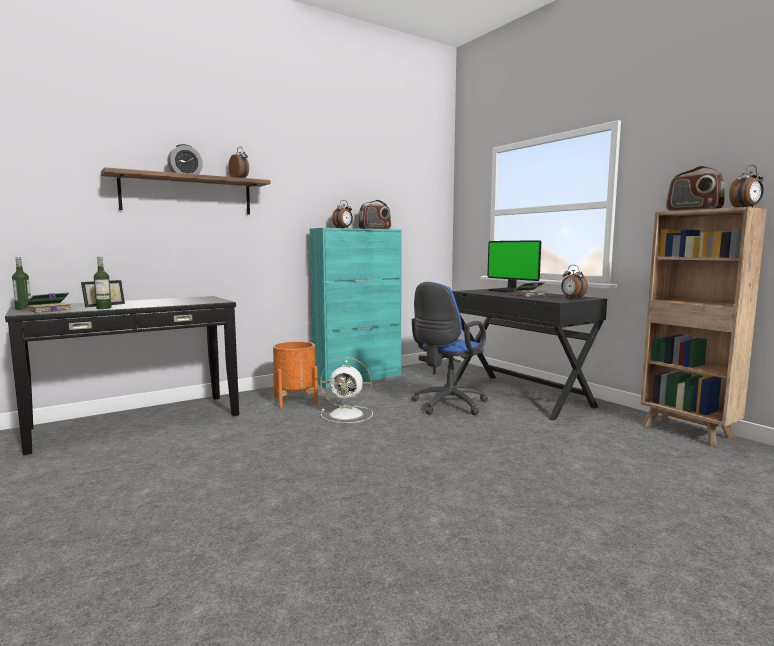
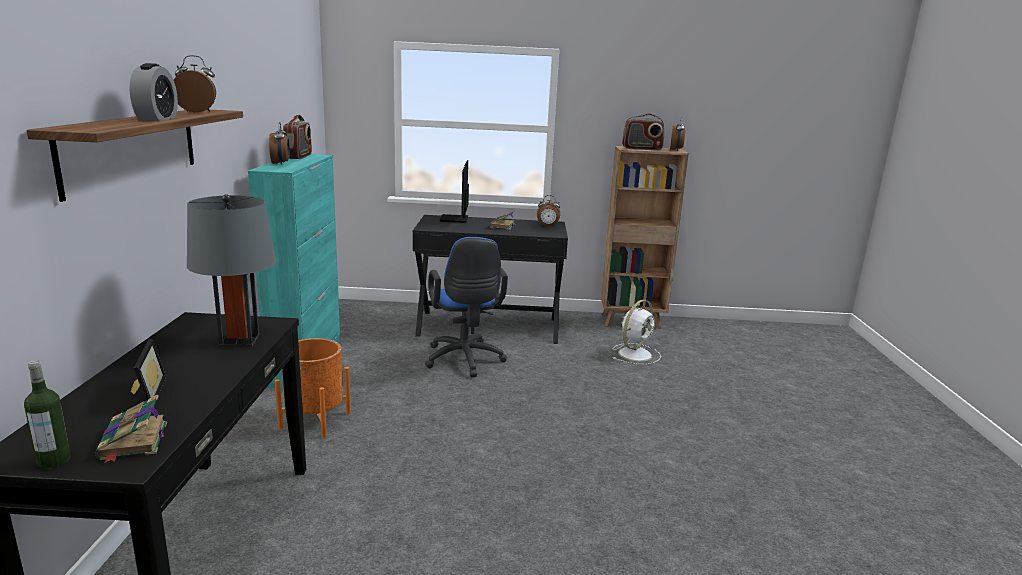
camera: 55 degrees left, 10 degrees up
(104, 308) = (200, 398): bottle -> none
(186, 302) = (240, 340): none -> grey table lamp
(348, 414) = (412, 410): white fan -> white fan (636, 354)
(507, 290) = (456, 219): monitor -> monitor turned 90 degrees clockwise

